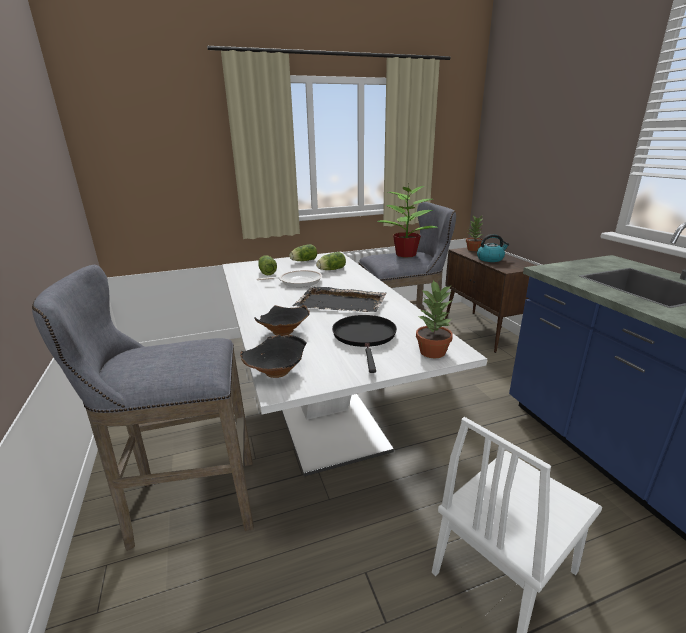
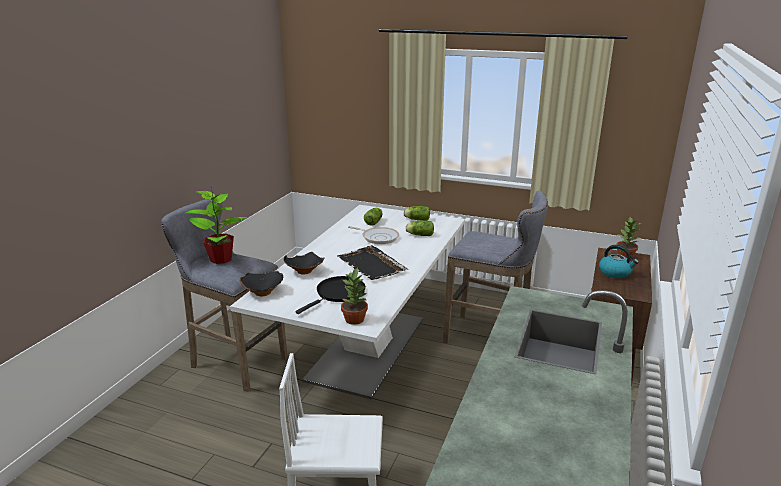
camera: 40 degrees right, 0 degrees up
(406, 254) = (498, 240): potted plant -> potted plant (222, 259)

